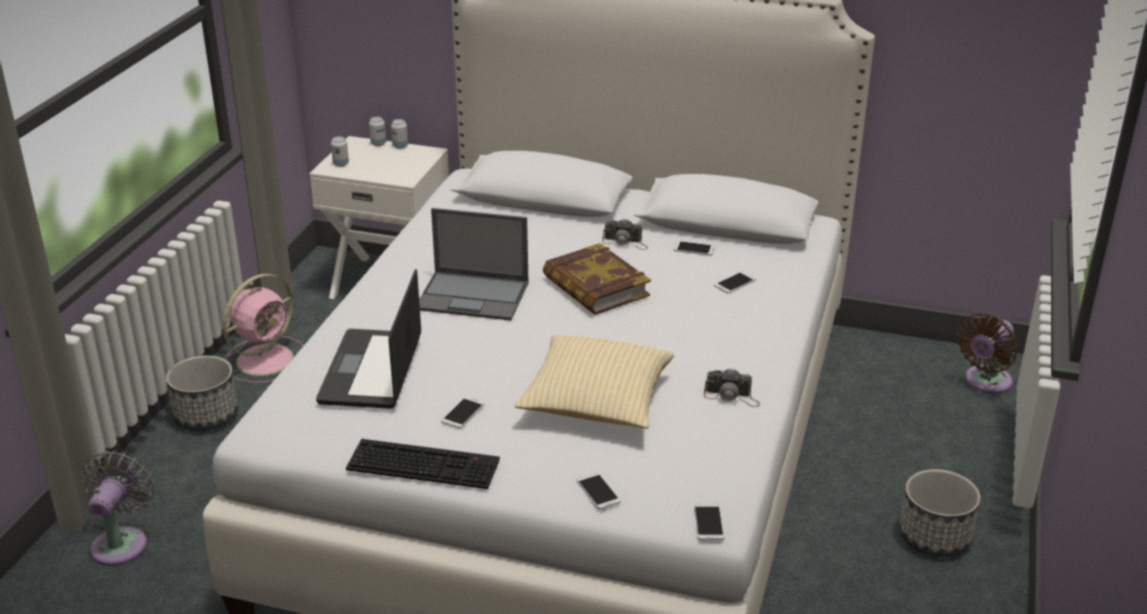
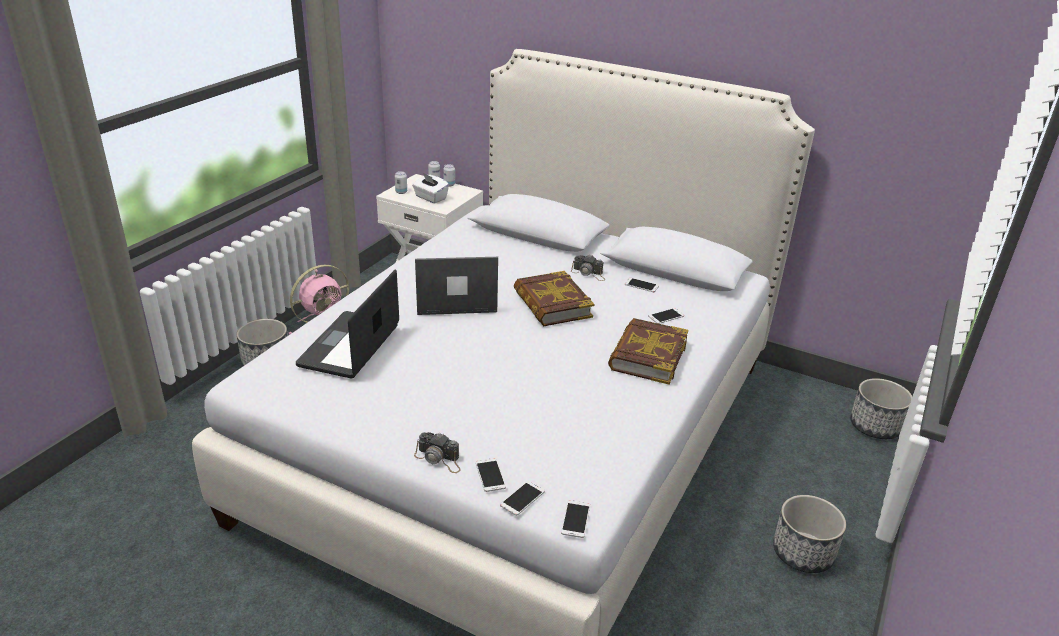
camera: 10 degrees right, 0 degrees up
(122, 542) = (167, 450): grey fan -> none
(383, 167) = (430, 198): none -> white tissue box
(425, 464) = (359, 428): keyboard -> none
(463, 413) = (406, 390): phone -> phone (522, 498)
(474, 296) = (454, 299): laptop -> laptop turned 150 degrees clockwise
(596, 402) = (518, 398): pillow -> none
(728, 333) = (647, 356): none -> book
(732, 396) = (633, 410): camera -> camera (439, 459)
(985, 382) = (875, 426): brown fan -> planter

